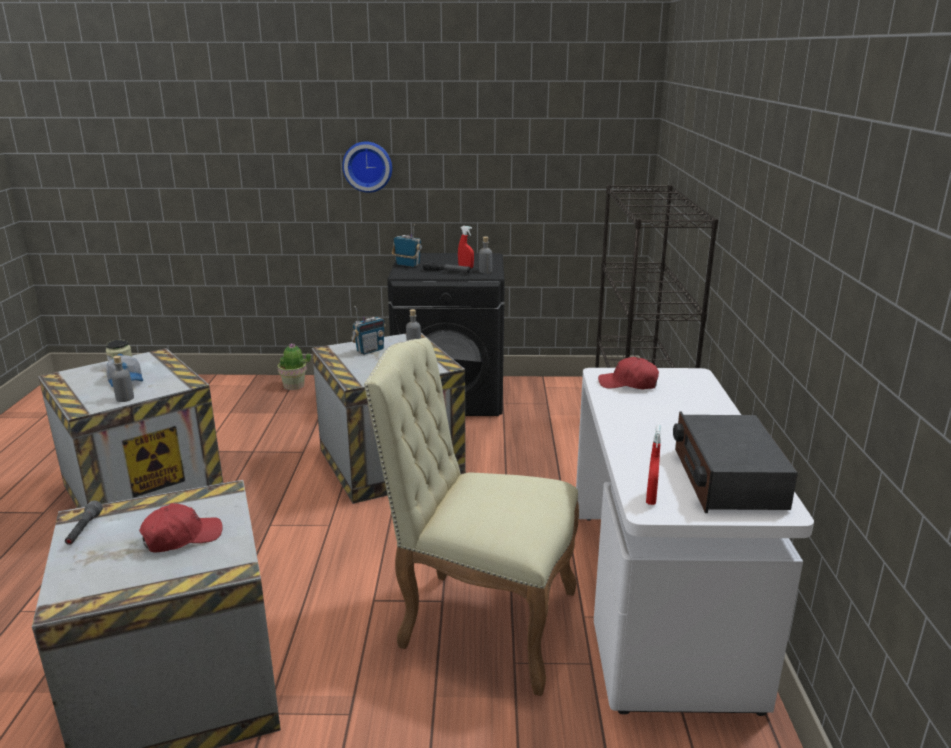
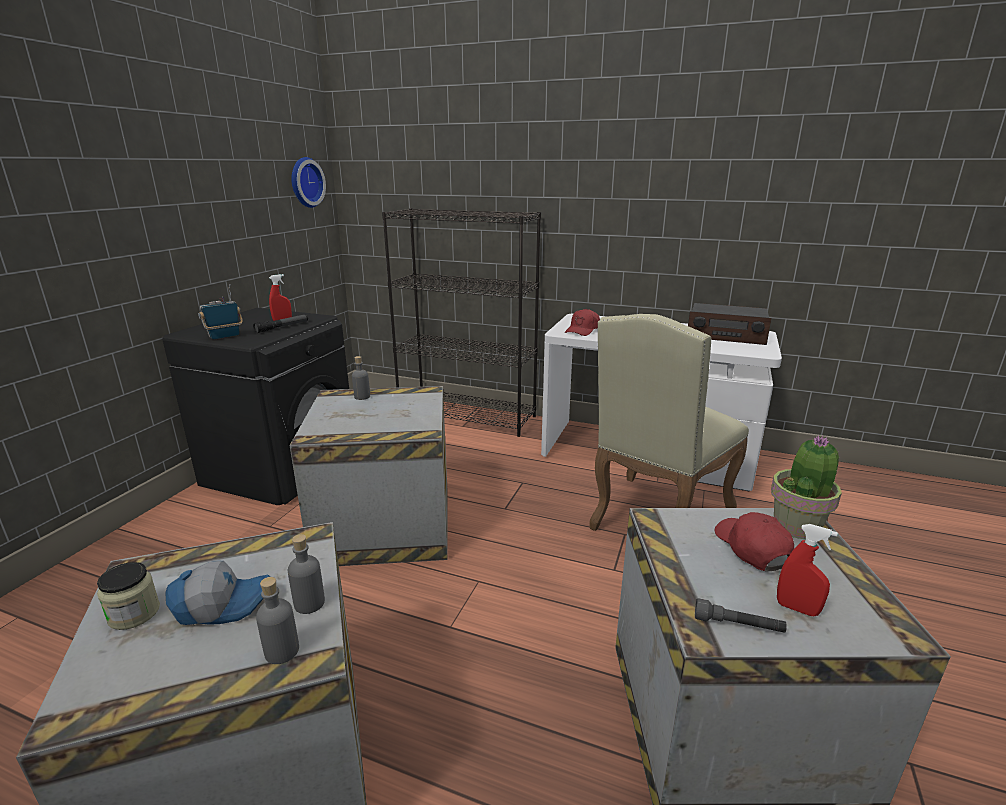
camera: 70 degrees left, 0 degrees up
(294, 386) = (93, 570): potted plant -> potted plant (797, 526)
(368, 166) = (94, 228): wall clock -> wall clock (305, 182)
(370, 350) = (344, 416): radio -> none
(485, 271) = (309, 317): grey bottle -> grey bottle (282, 651)
(651, 498) = (750, 351): red spray bottle -> red spray bottle (797, 608)

